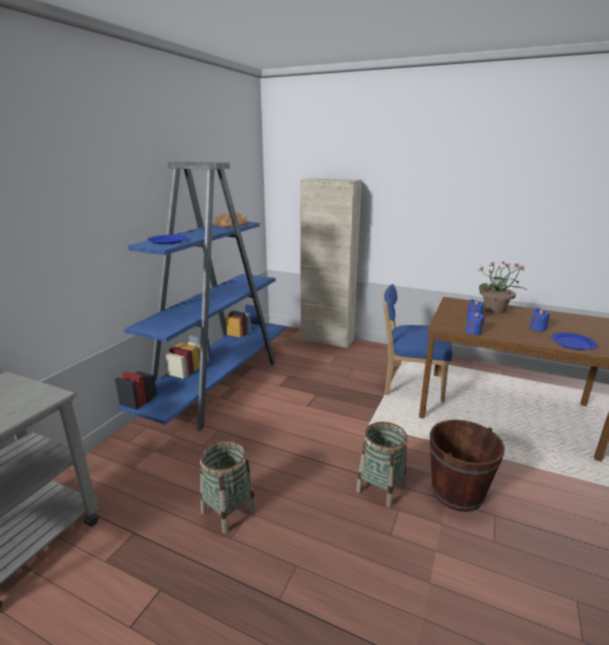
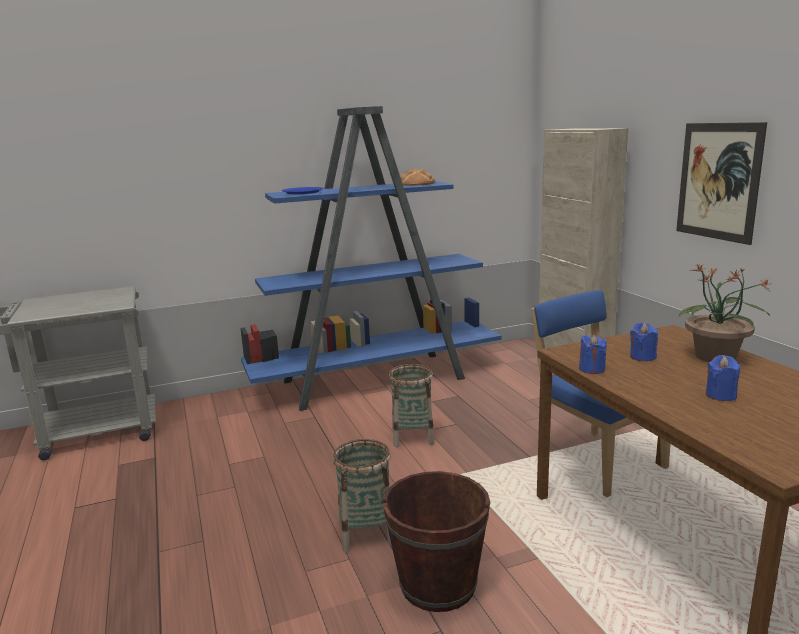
camera: 45 degrees right, 5 degrees down
(228, 511) = (224, 477): basket -> basket (413, 436)
(431, 212) = (718, 181): none -> picture
(572, 343) = (727, 428): blue plate -> none

